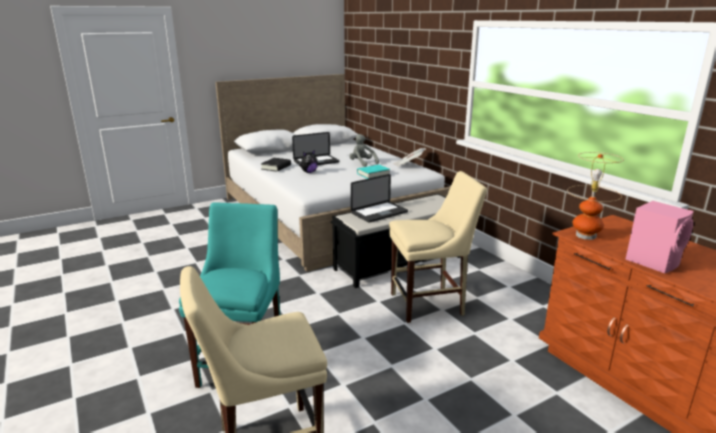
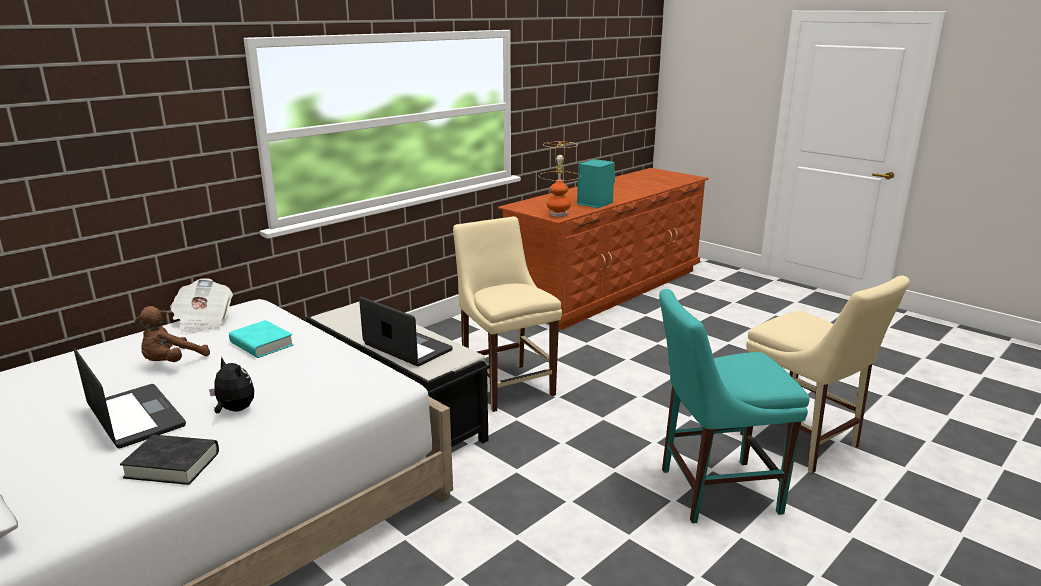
camera: 105 degrees left, 0 degrees up
(362, 163) = (172, 363): grey plush toy -> brown plush toy
(654, 261) = (594, 203): pink speaker -> turquoise speaker

